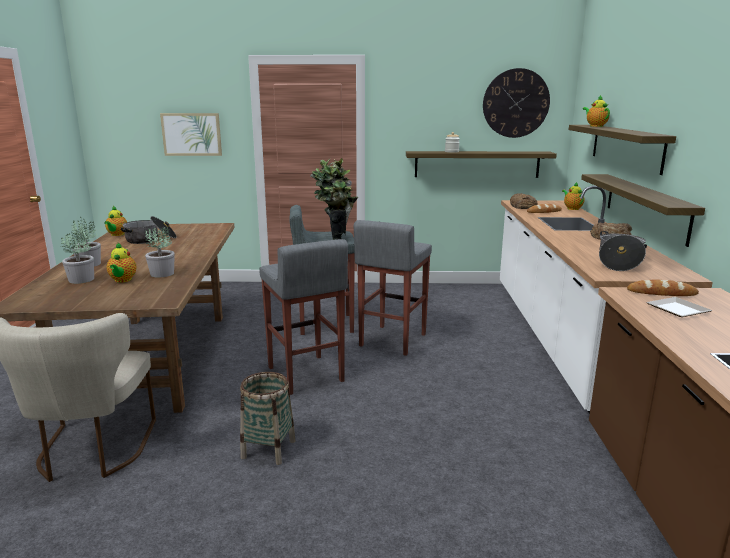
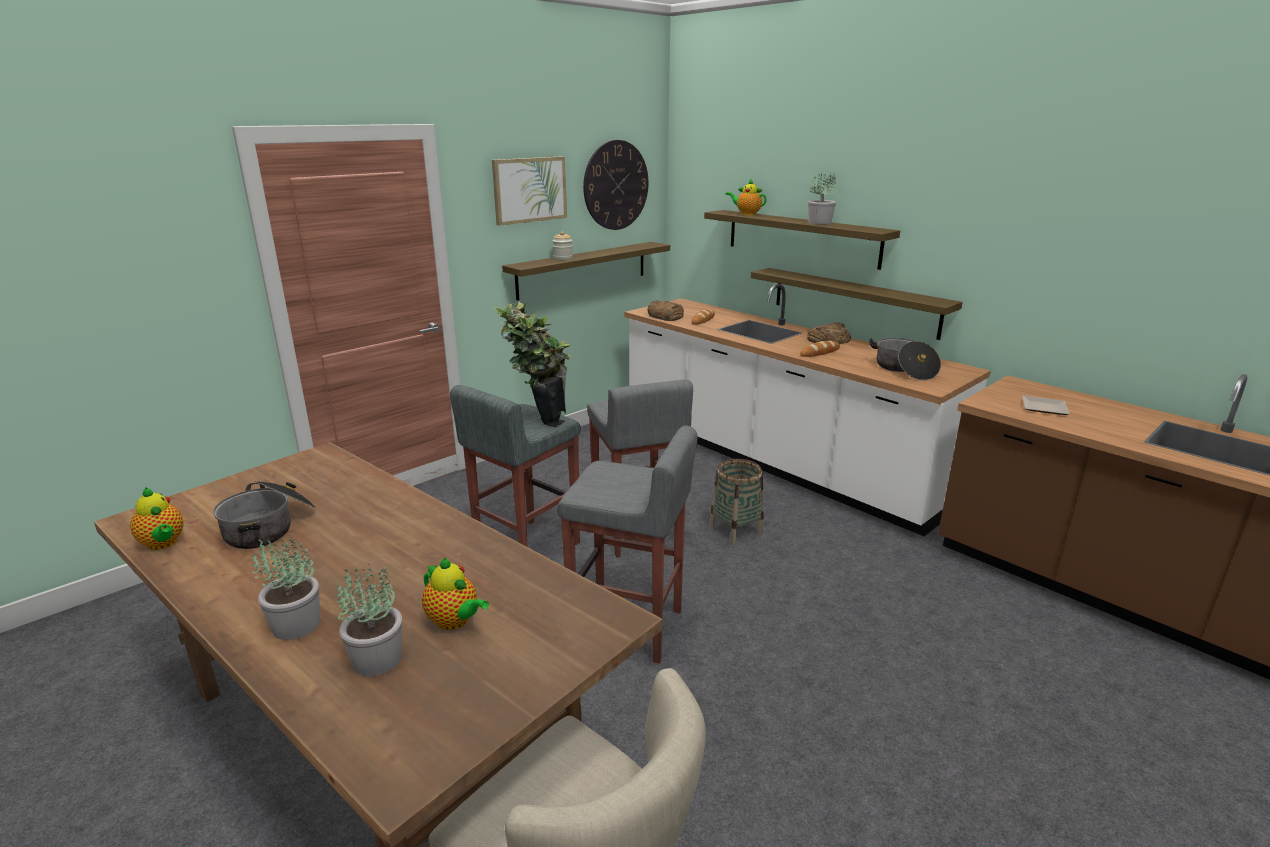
camera: 45 degrees left, 5 degrees up
(162, 274) = (484, 578): potted plant -> potted plant (820, 223)
(192, 134) = (130, 291): picture -> picture (529, 190)
(268, 449) = (761, 742): basket -> basket (735, 530)
(572, 208) = (713, 309): teapot -> none
(661, 293) = (999, 394): bread -> bread (820, 352)

